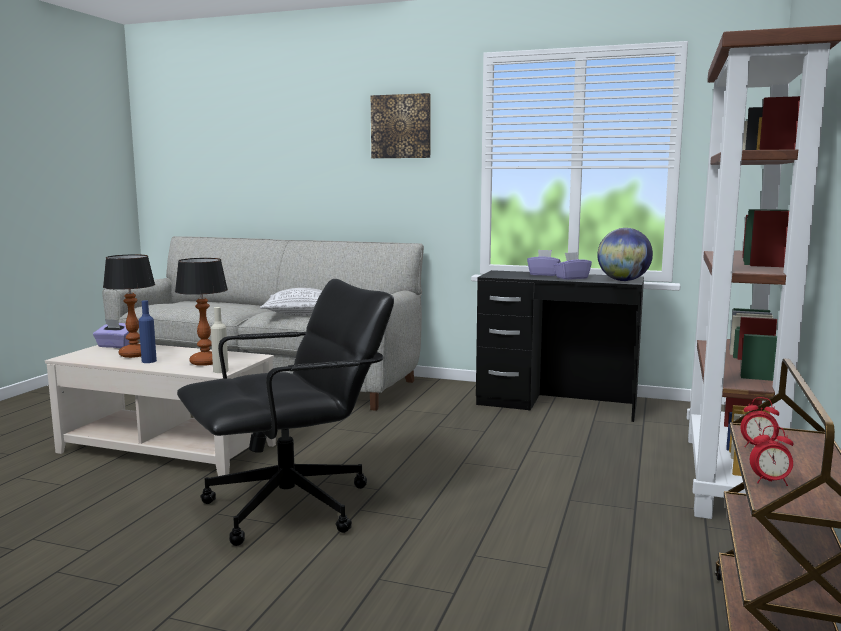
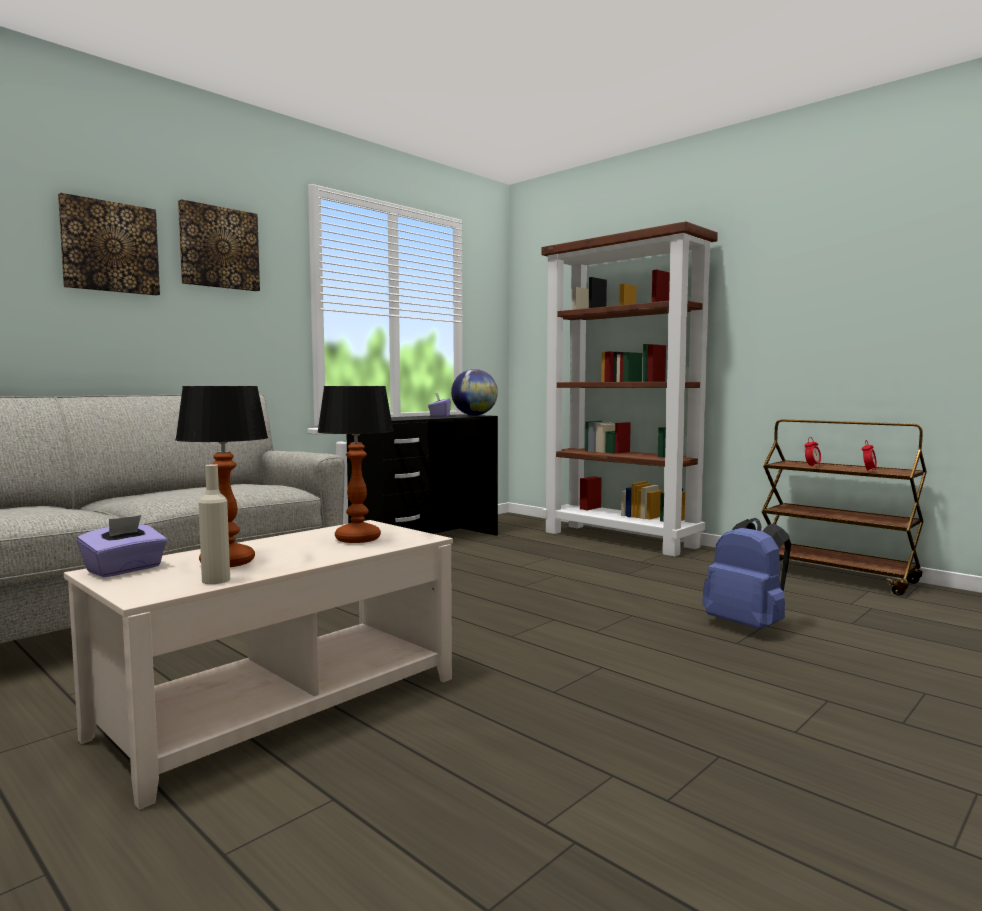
camera: 65 degrees left, 5 degrees down
(149, 361) = (294, 557): blue bottle -> none
(220, 371) = (418, 536): beige bottle -> beige bottle (216, 580)
(291, 507) = (566, 656): black office chair -> none
(301, 313) = (199, 492): pillow -> none
(329, 139) = (110, 247): none -> picture
(440, 582) = (747, 626): none -> blue backpack
(543, 274) = (406, 417): purple tissue box -> none

